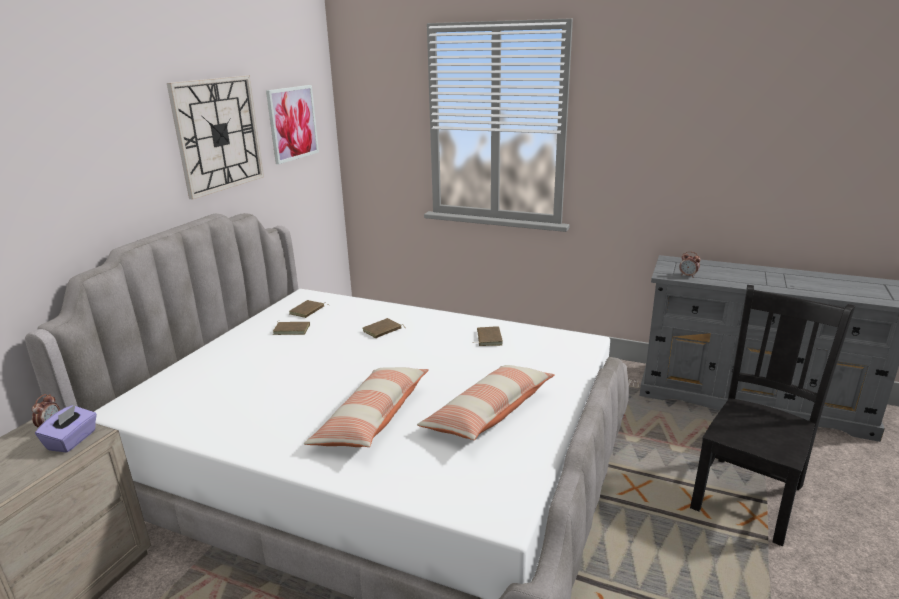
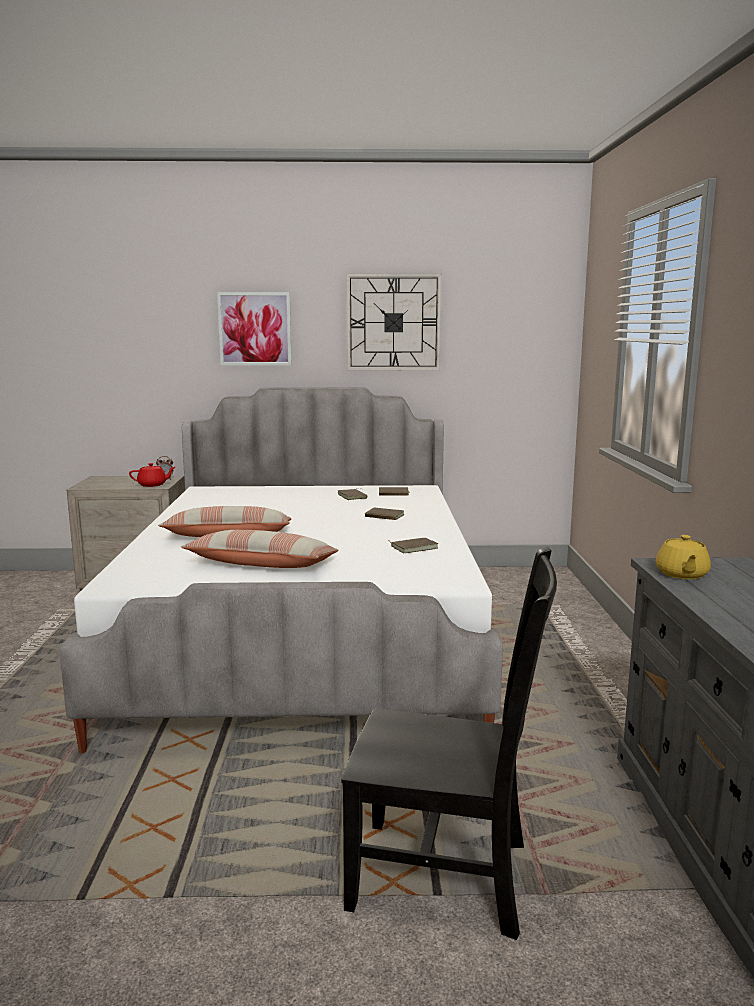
camera: 65 degrees right, 10 degrees down
(72, 440) = (153, 485): purple tissue box -> red teapot
(292, 123) = (500, 326): picture -> picture (255, 329)
(688, 275) = (681, 574): alarm clock -> yellow teapot

